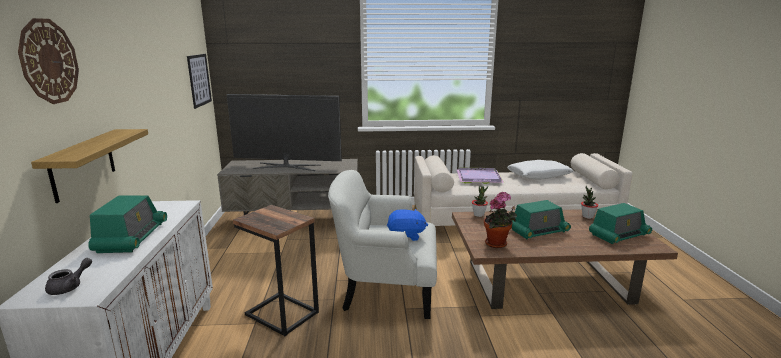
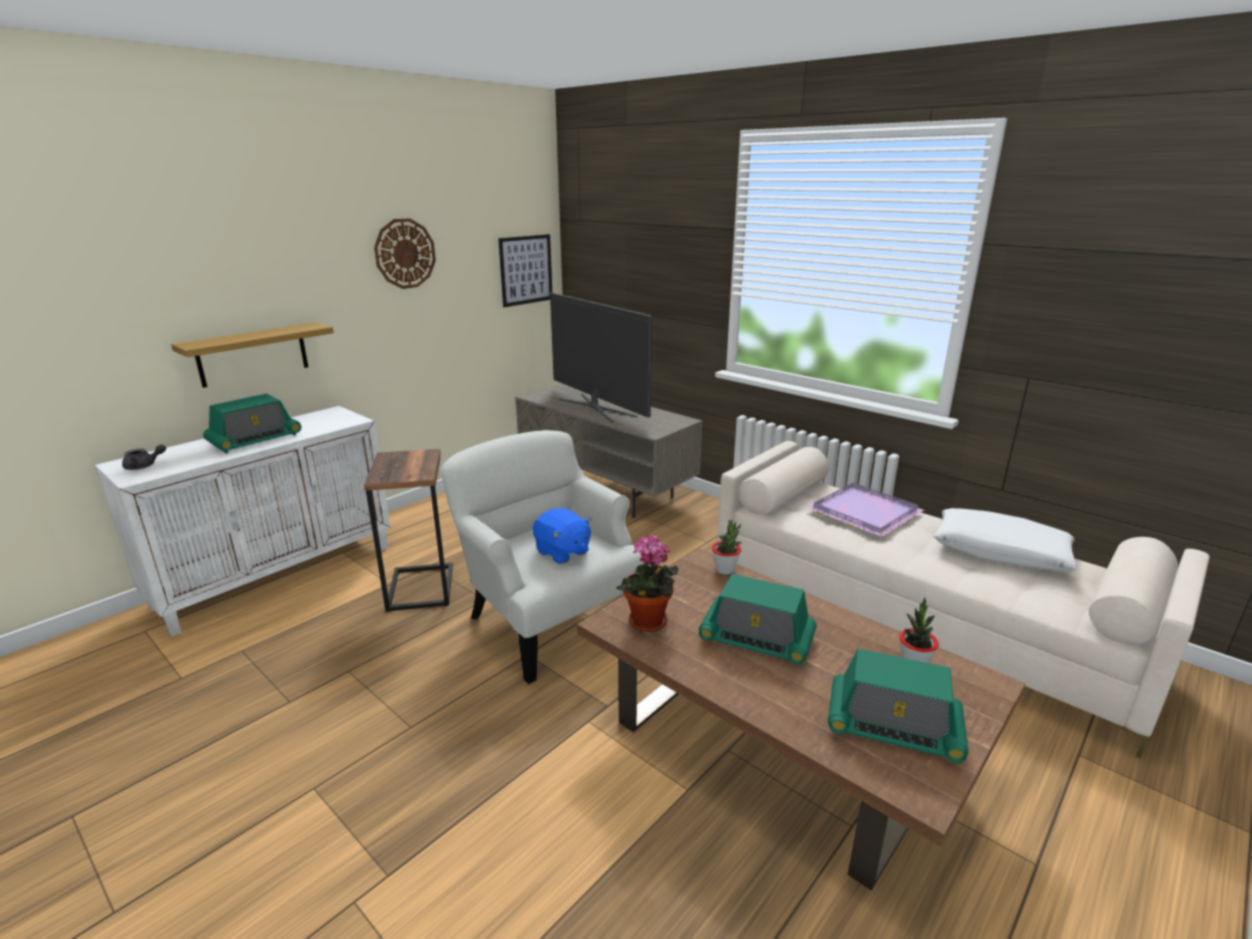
camera: 45 degrees right, 5 degrees up
(49, 61) = (211, 247): wall clock -> wall clock (405, 253)

